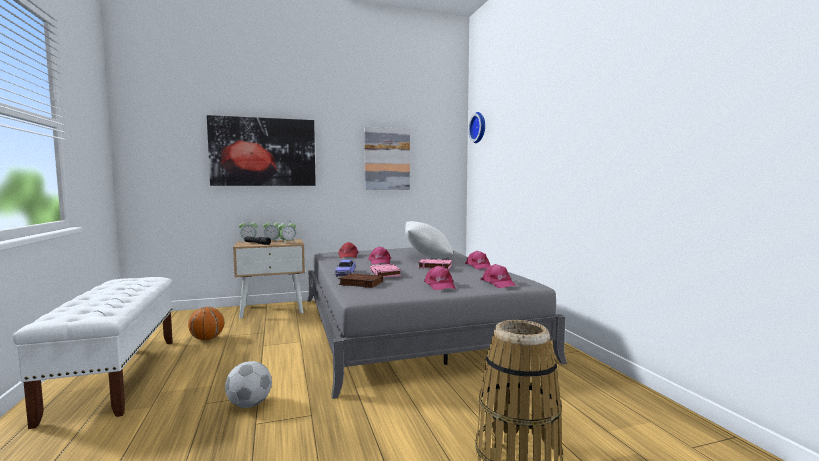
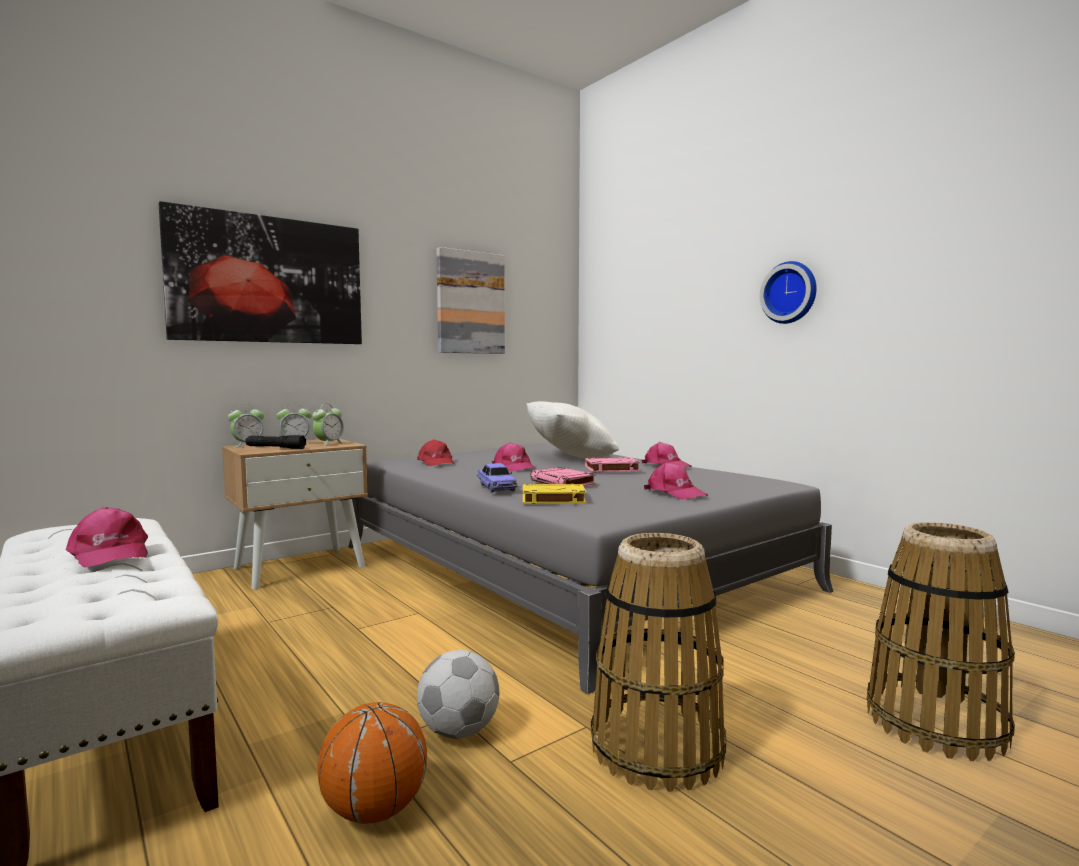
camera: 20 degrees left, 0 degrees up
(207, 339) = (231, 633): basketball -> basketball (374, 811)
(332, 433) = (656, 748): none -> basket
(360, 283) = (552, 499): brown book -> yellow book
(479, 127) = (607, 260): wall clock -> wall clock (790, 293)
(498, 283) = (744, 484): pink cap -> pink cap (109, 553)

